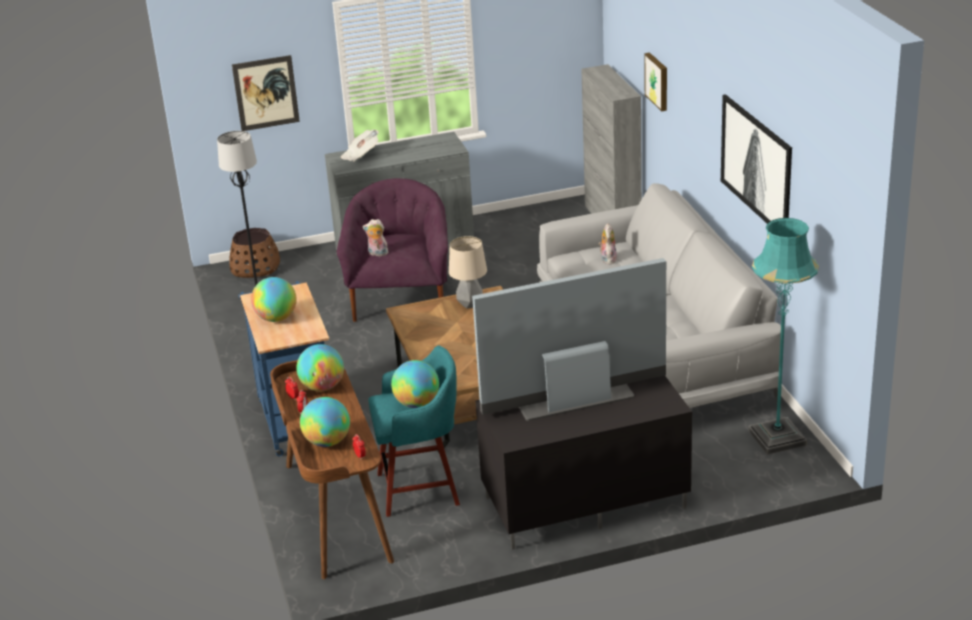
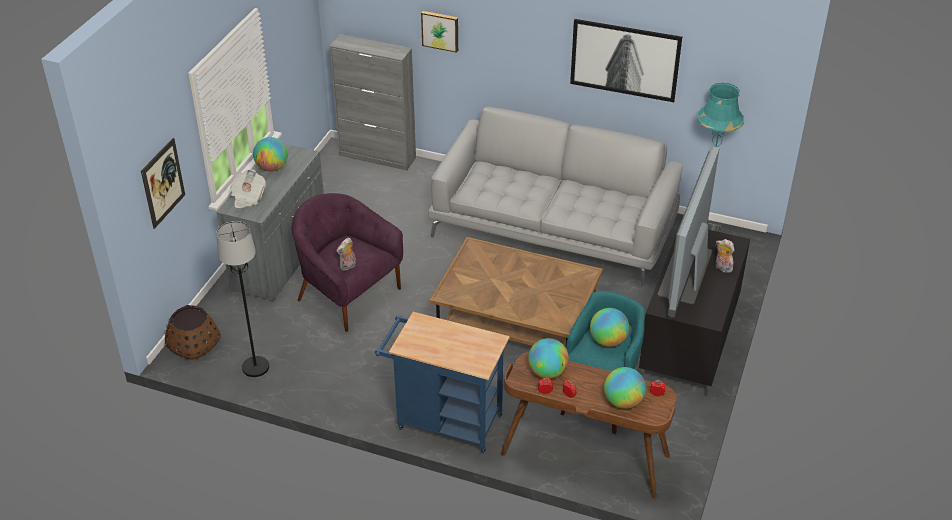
camera: 55 degrees left, 10 degrees up
(276, 318) = (450, 348): globe -> globe (272, 168)
(470, 304) = (474, 261): table lamp -> none
(607, 259) = (493, 179): plush toy -> plush toy (722, 268)

